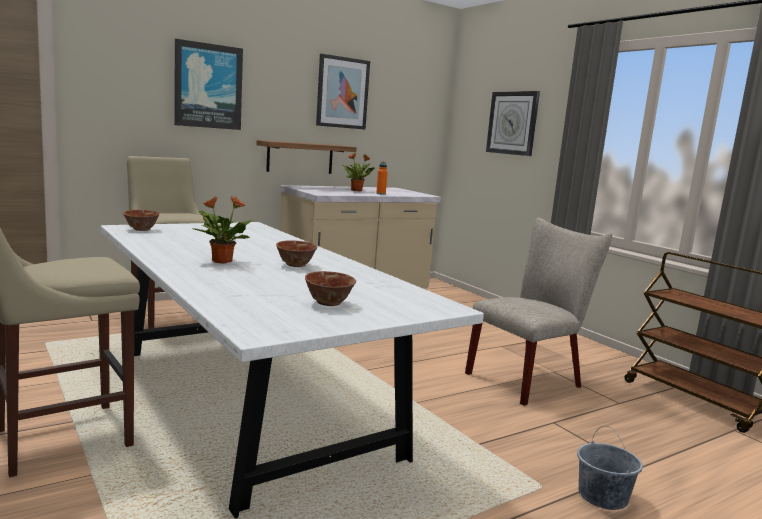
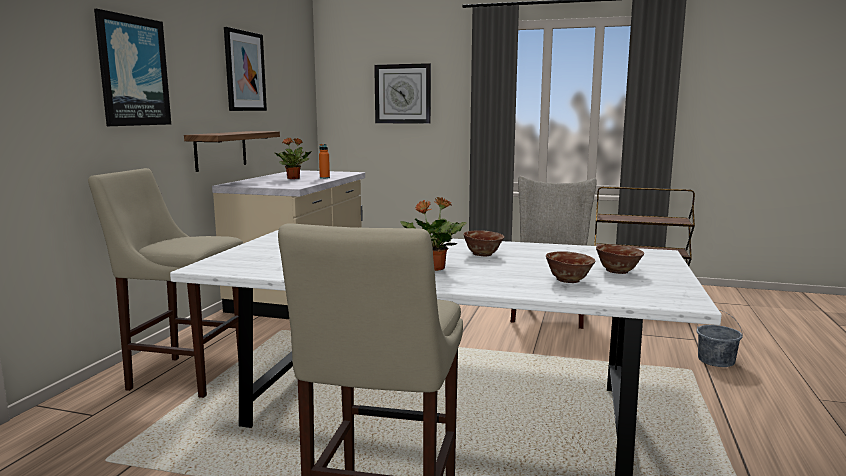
camera: 40 degrees left, 0 degrees up
(141, 229) = (234, 264): bowl -> bowl (568, 280)

